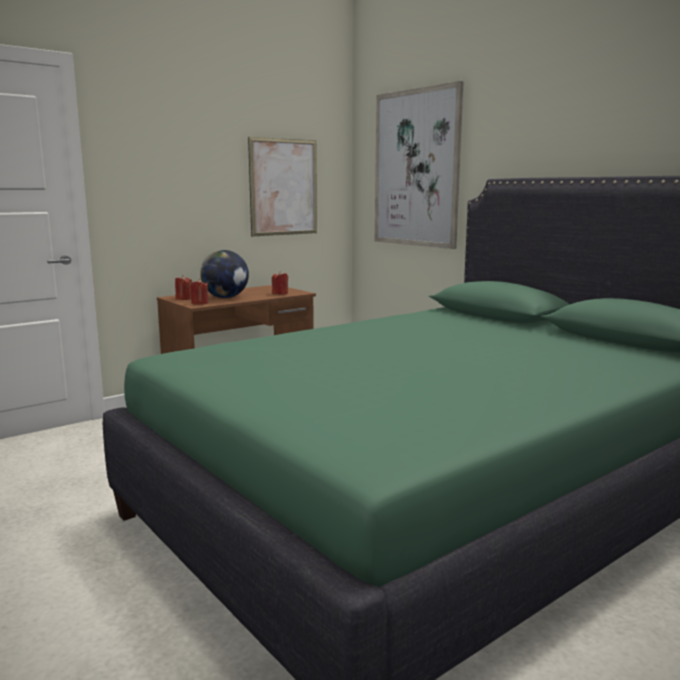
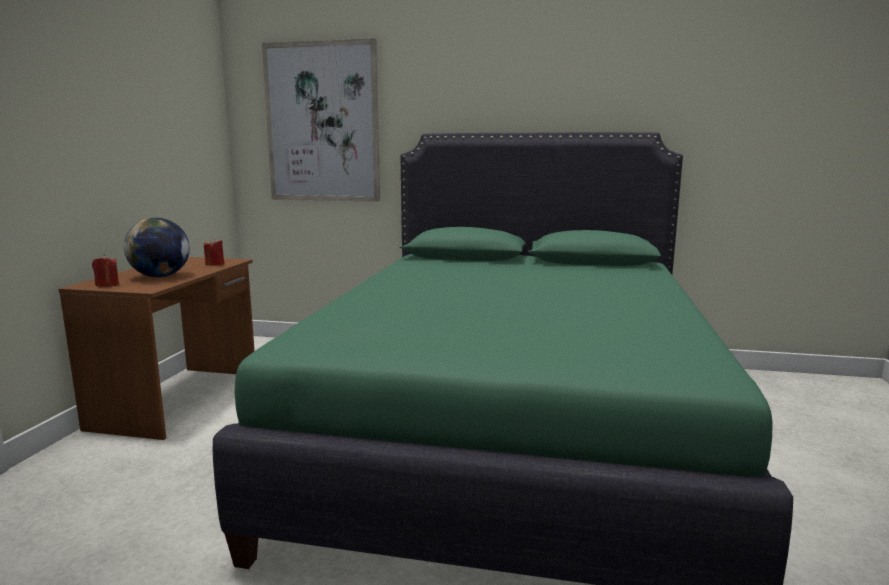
camera: 40 degrees left, 0 degrees up
(200, 303) = (146, 286): red candle -> none
(284, 187) = (173, 141): picture -> none

